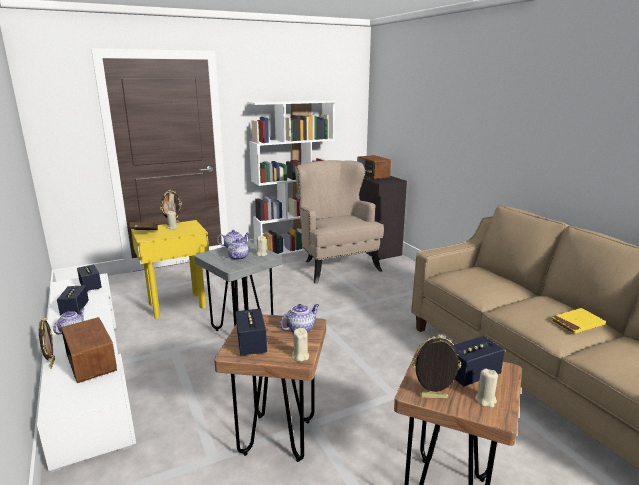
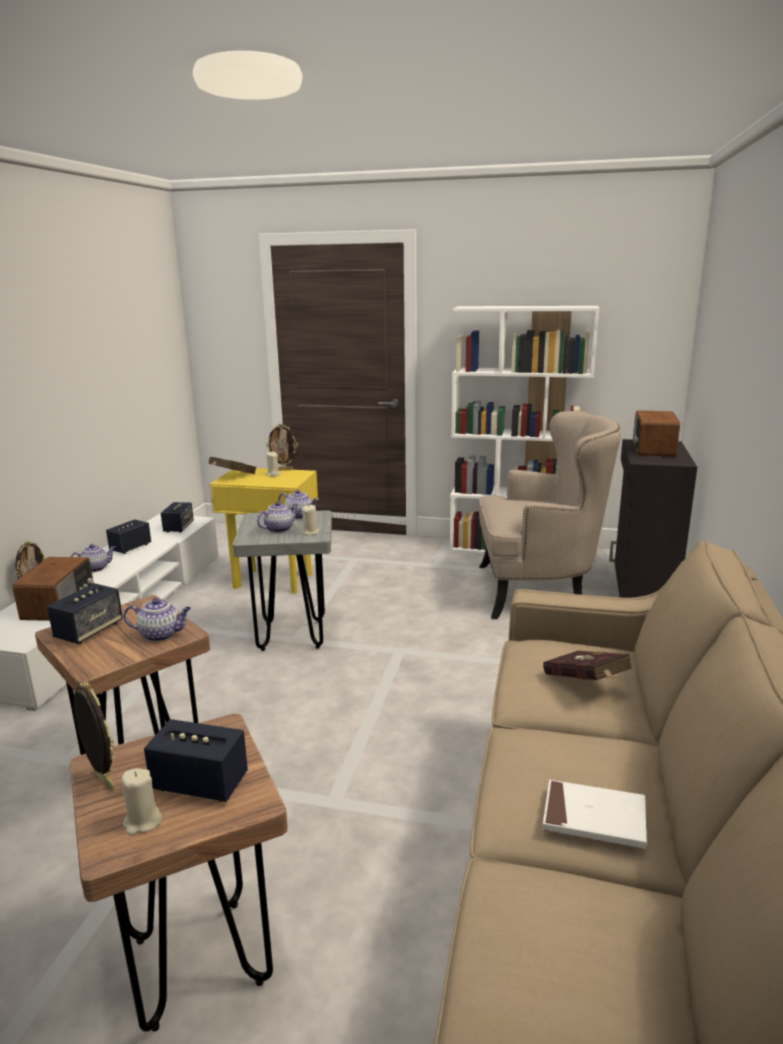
camera: 40 degrees right, 0 degrees up
(300, 356) = (98, 664): beige candle -> none
(335, 265) = (538, 590): beige armchair -> beige armchair turned 75 degrees clockwise
(492, 282) = (586, 685): none -> red book
(577, 323) = (594, 818): yellow book -> white book

